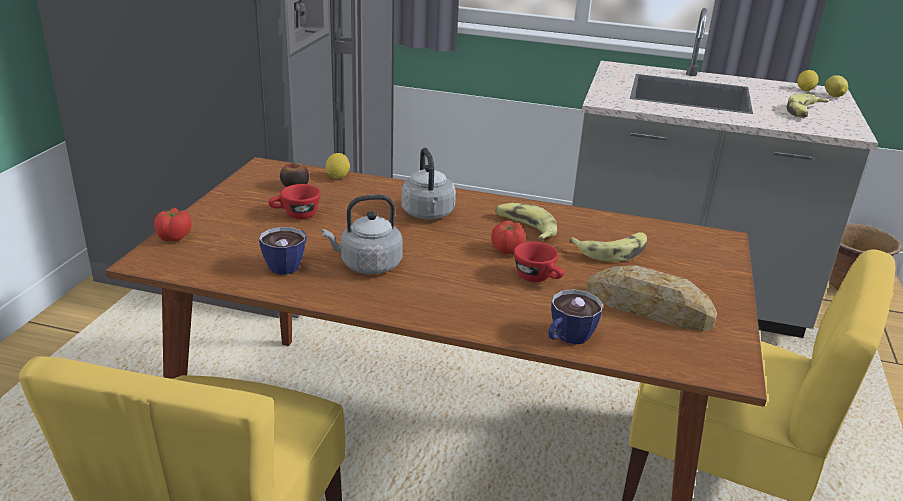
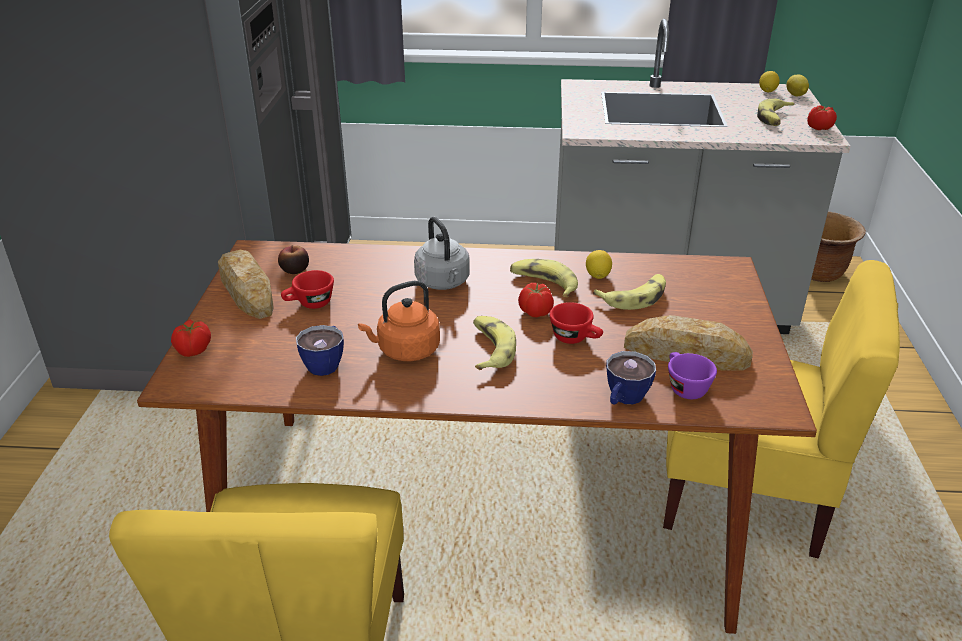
camera: 10 degrees left, 5 degrees up
(244, 197) = (247, 290): none -> bread
(337, 177) = (334, 252): lemon -> lemon (597, 276)
(367, 265) = (405, 351): grey kettle -> orange kettle
(449, 275) = (490, 349): none -> banana
(635, 337) = (684, 387): none -> purple cup
(849, 125) = (819, 128): none -> tomato

